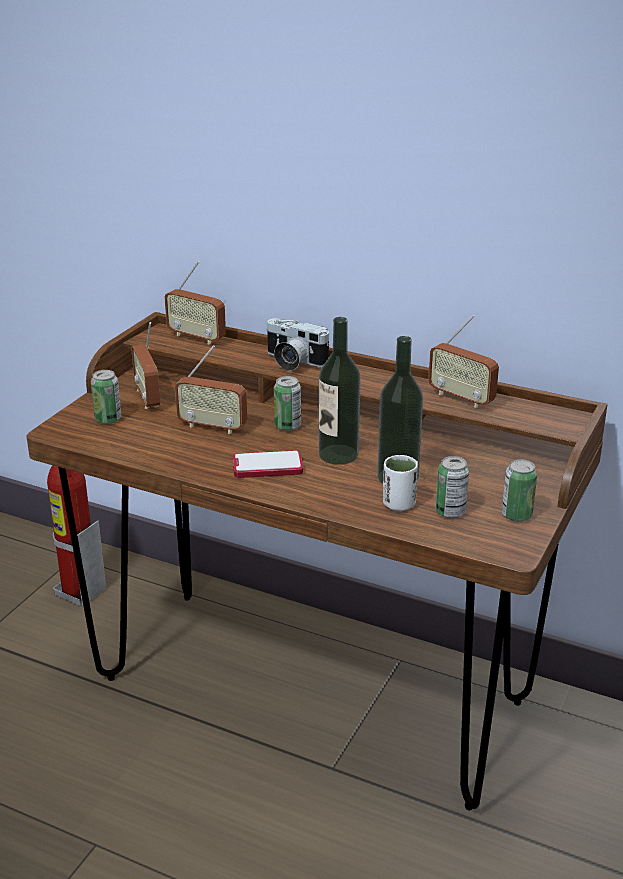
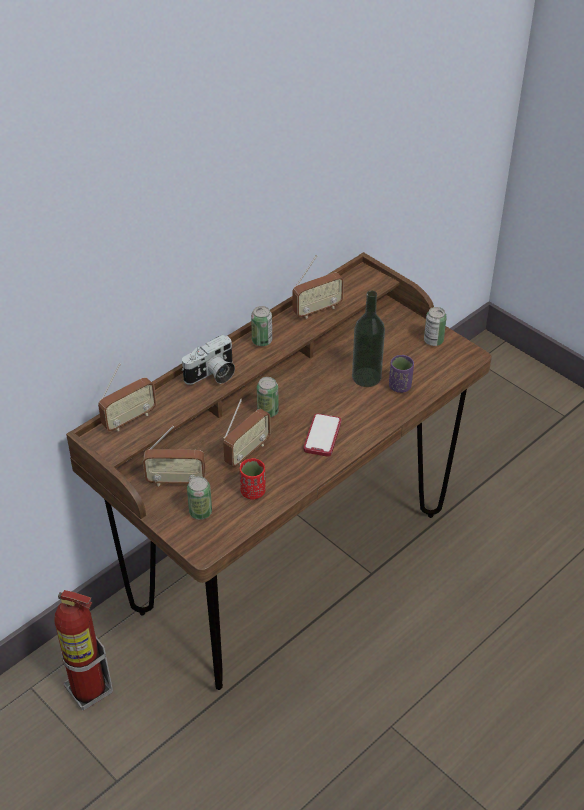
camera: 70 degrees left, 15 degrees up
(152, 441) = (253, 491): none -> red cup
(338, 454) = (322, 396): bottle -> none
(399, 504) = (400, 386): white cup -> purple cup
(450, 512) = (418, 367): can -> can (262, 341)

